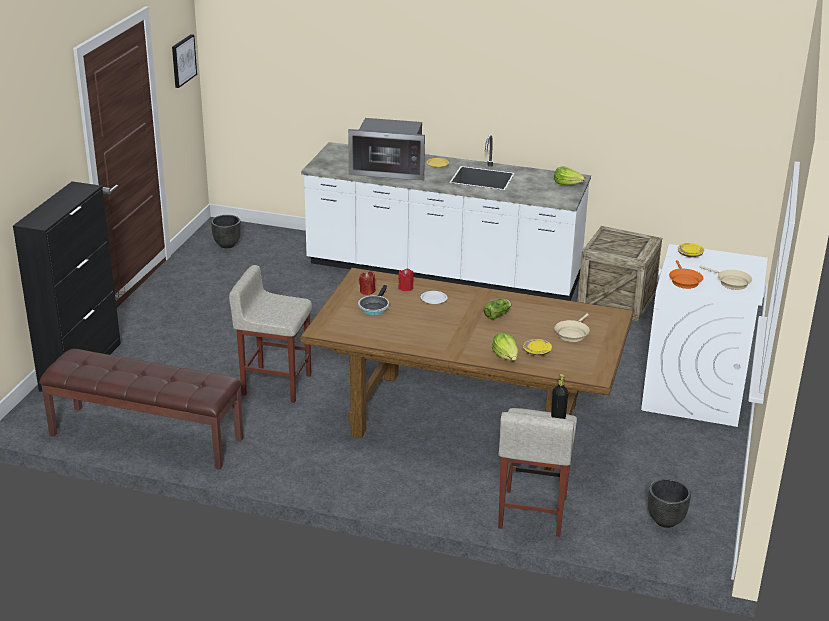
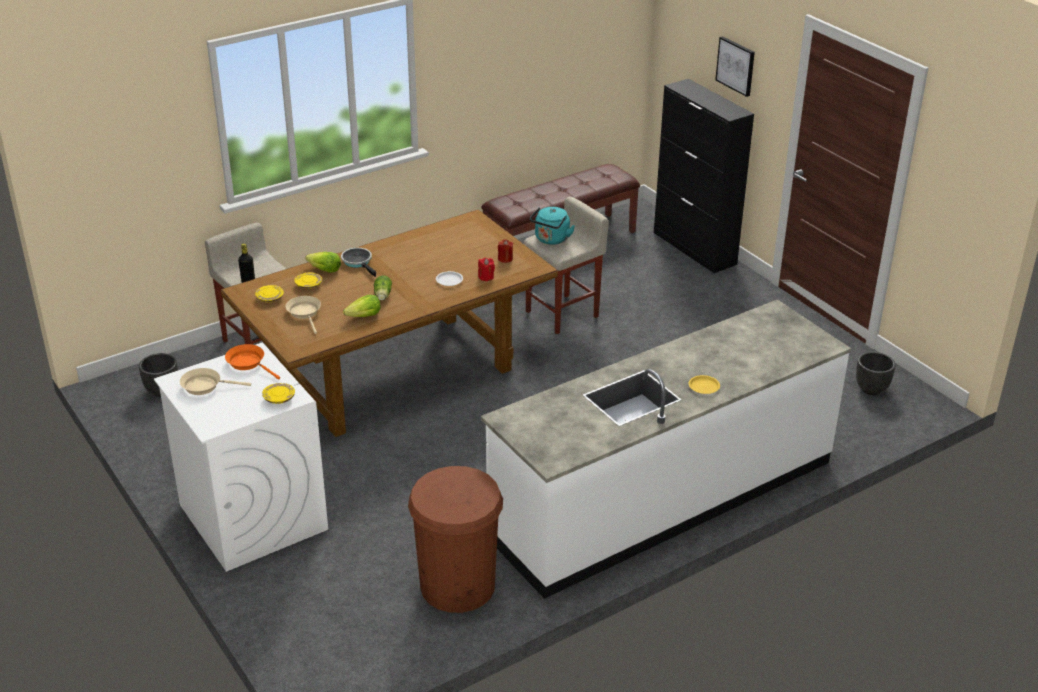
camera: 130 degrees right, 5 degrees up
(183, 60) = (971, 184): picture -> picture (736, 65)
(280, 313) = (551, 240): none -> turquoise kettle
(374, 307) = (475, 251): frying pan -> frying pan (358, 262)
(389, 170) = (721, 349): microwave -> none
(567, 184) = (544, 445): lettuce -> lettuce (364, 316)
(581, 358) = (270, 298): none -> yellow plate
(616, 300) = (458, 585): crate -> brown trash can

